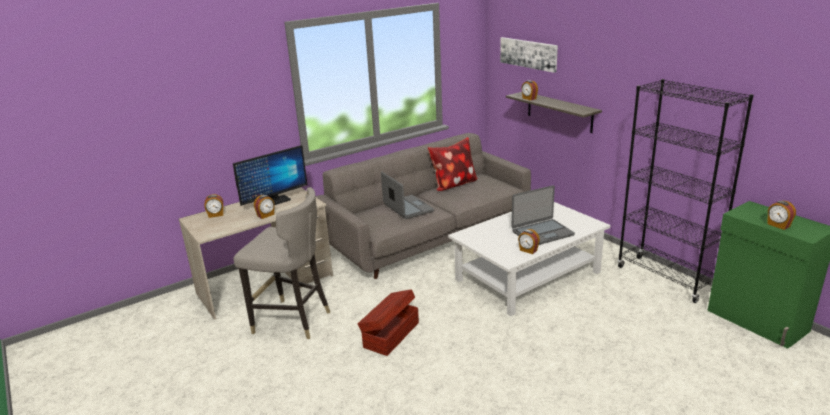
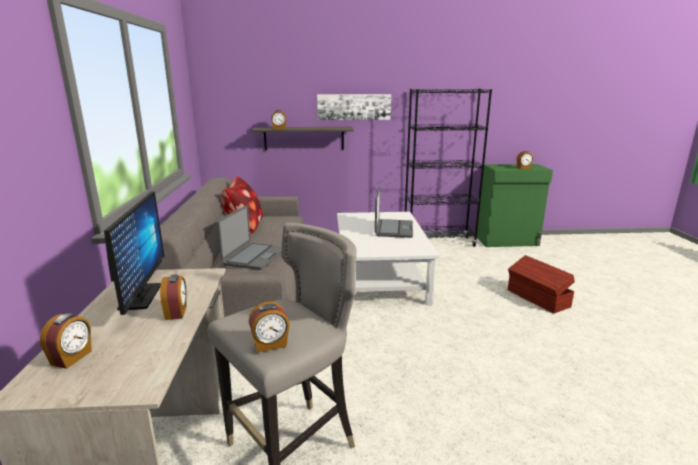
camera: 60 degrees left, 5 degrees down
(390, 335) = (404, 376): brown storage box -> brown storage box (537, 299)
(407, 208) = (254, 257): laptop -> laptop turned 105 degrees clockwise
(528, 54) = (258, 87): picture -> picture (354, 107)
(528, 250) = (416, 241): alarm clock -> alarm clock (270, 345)

